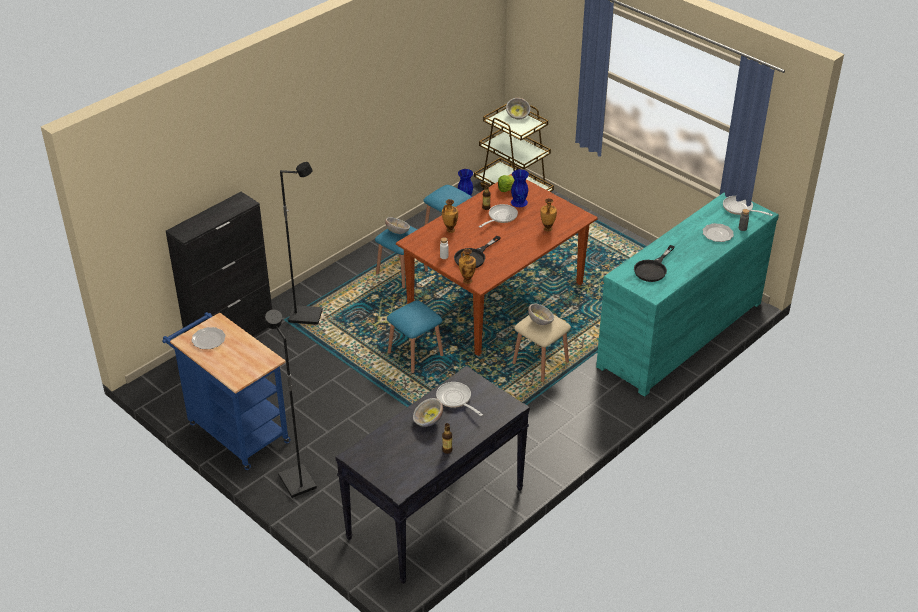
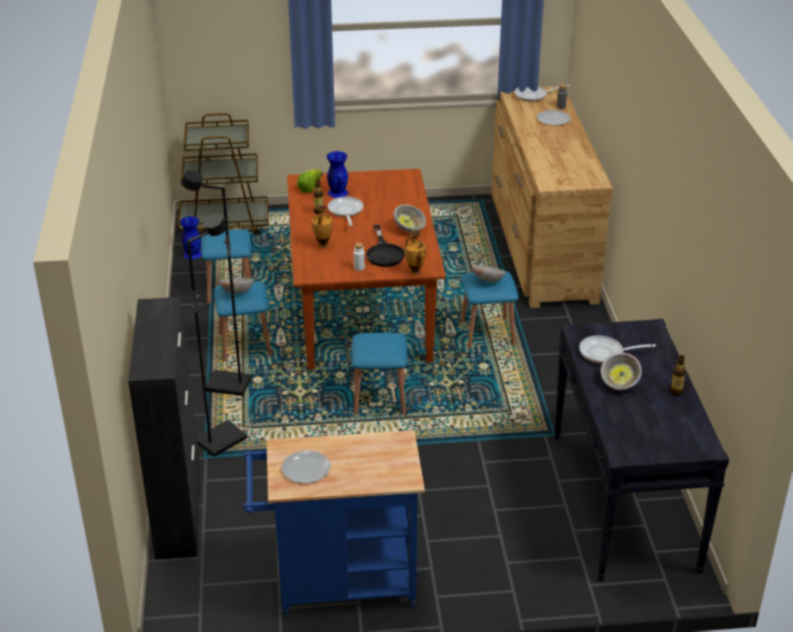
camera: 50 degrees left, 5 degrees down
(296, 482) = (475, 577): black floor lamp -> black floor lamp (227, 386)
(518, 116) = (210, 131): bowl -> bowl (409, 228)
(540, 363) = (487, 333): beige stool -> blue stool
(547, 229) = (400, 198): vase -> none
(653, 269) = (561, 166): black frying pan -> none
(679, 333) = (541, 246): turquoise dresser -> brown dresser

